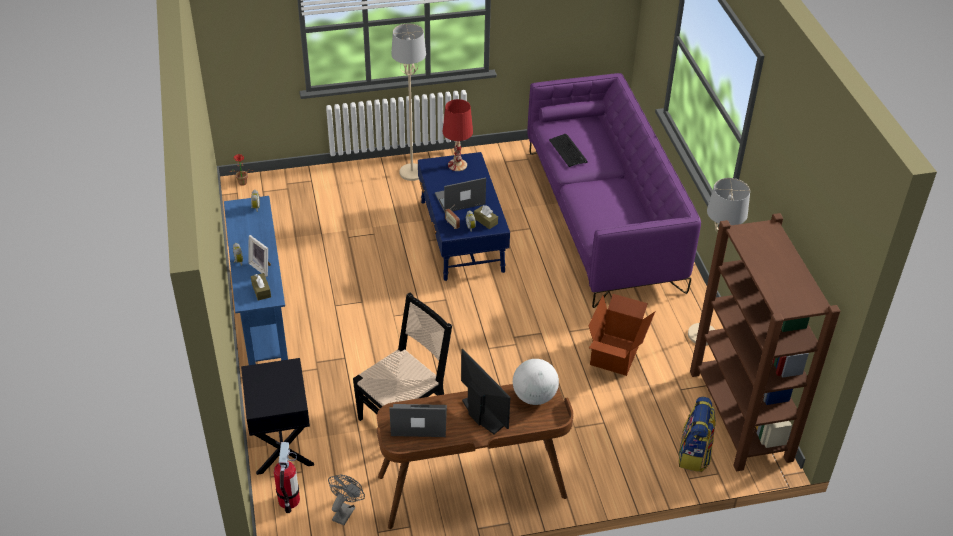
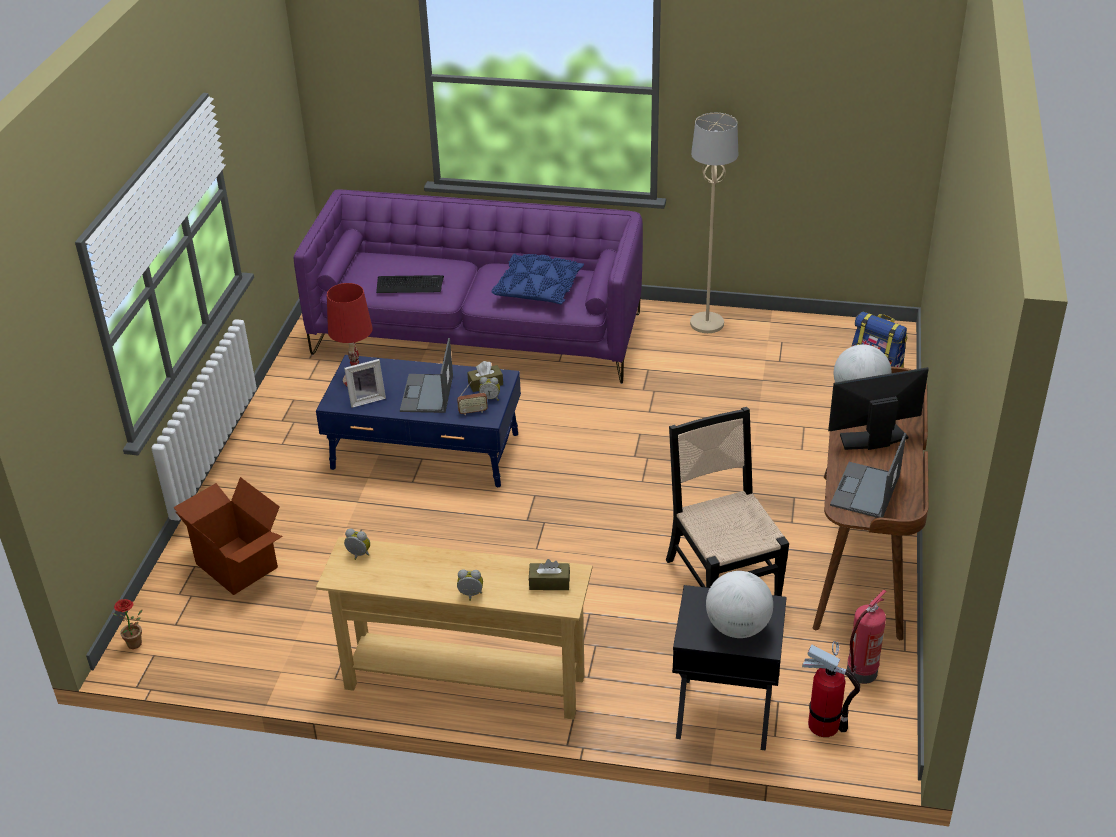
camera: 65 degrees left, 5 degrees down
(262, 267) = (498, 573): picture frame -> picture frame (366, 399)
(262, 320) = (464, 683): blue console table -> beige console table
(268, 392) = (737, 627): none -> globe
(345, 511) = (861, 673): grey fan -> fire extinguisher
(412, 172) = (261, 463): beige floor lamp -> none
(604, 210) = (538, 289): none -> blue pillow
(616, 355) = (705, 389): cardboard box -> cardboard box (238, 565)
(740, 415) = (833, 335): brown bookcase -> none

